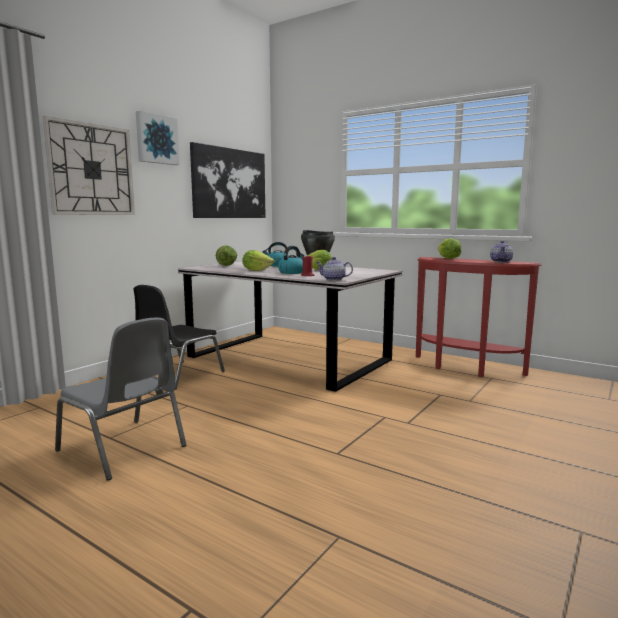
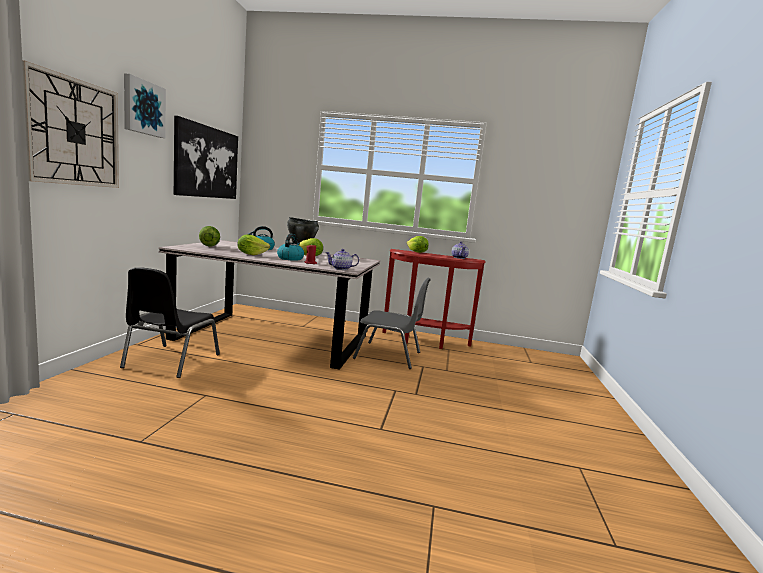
camera: 25 degrees left, 0 degrees up
(123, 449) = (167, 452): grey chair -> grey chair (389, 355)

